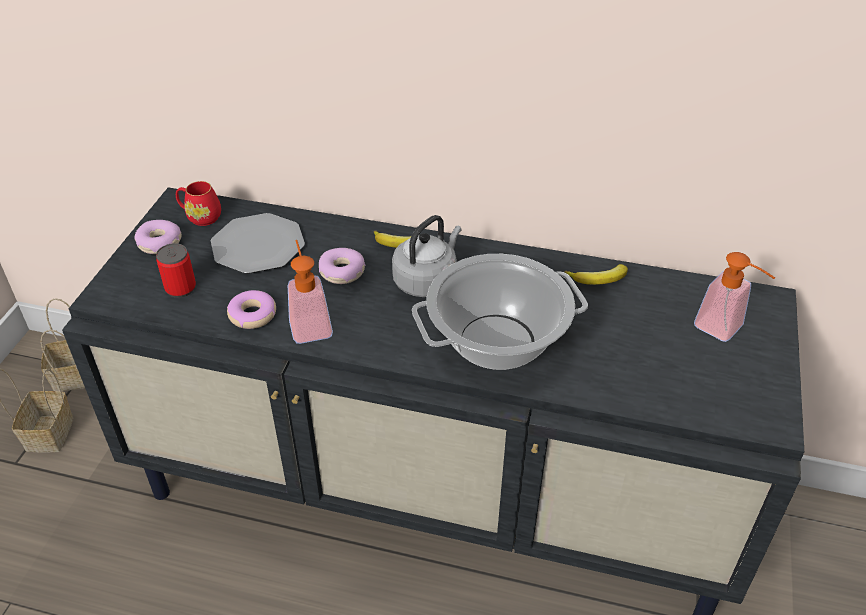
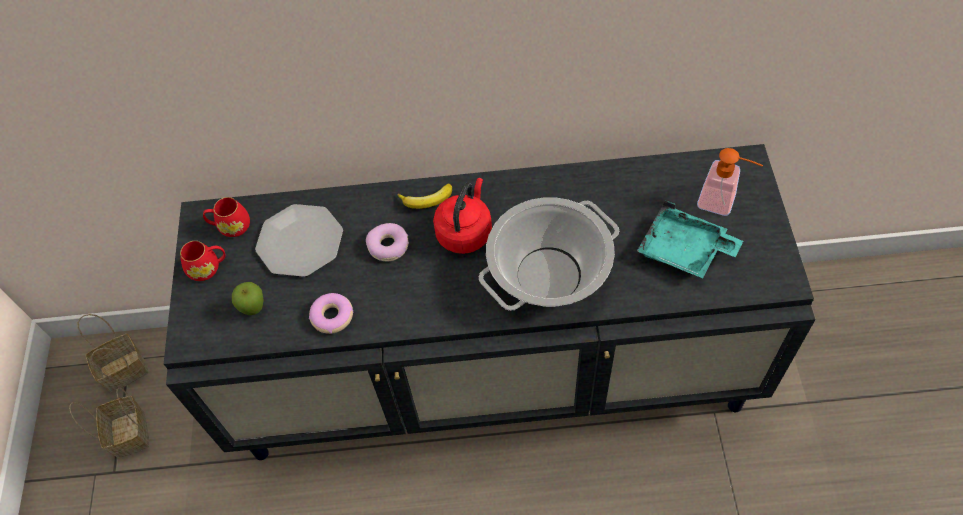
camera: 15 degrees left, 15 degrees up
(159, 243) = (208, 268): donut -> red mug
(180, 288) = (254, 310): can -> apple
(309, 323) = (385, 308): soap dispenser -> none
(427, 280) = (465, 231): grey kettle -> red kettle
(598, 280) = (607, 185): banana -> none
(662, 361) = (684, 250): none -> turquoise tray

